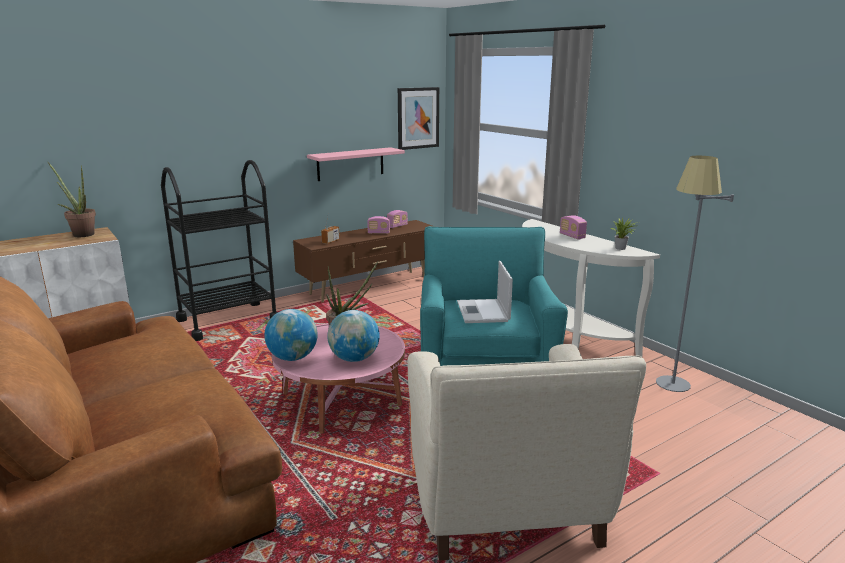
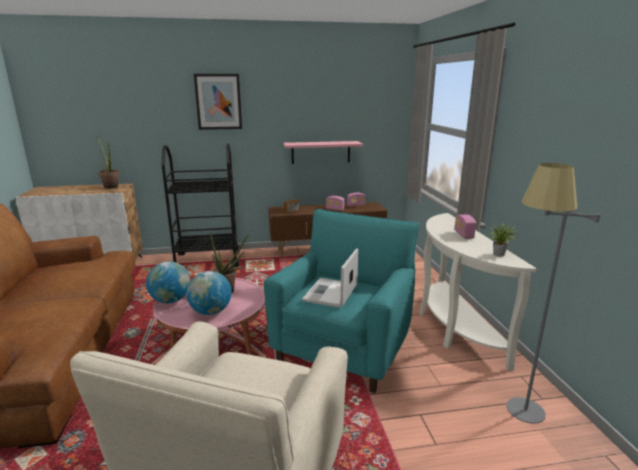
camera: 25 degrees right, 0 degrees up
(418, 118) = (385, 118): picture -> picture (218, 102)

